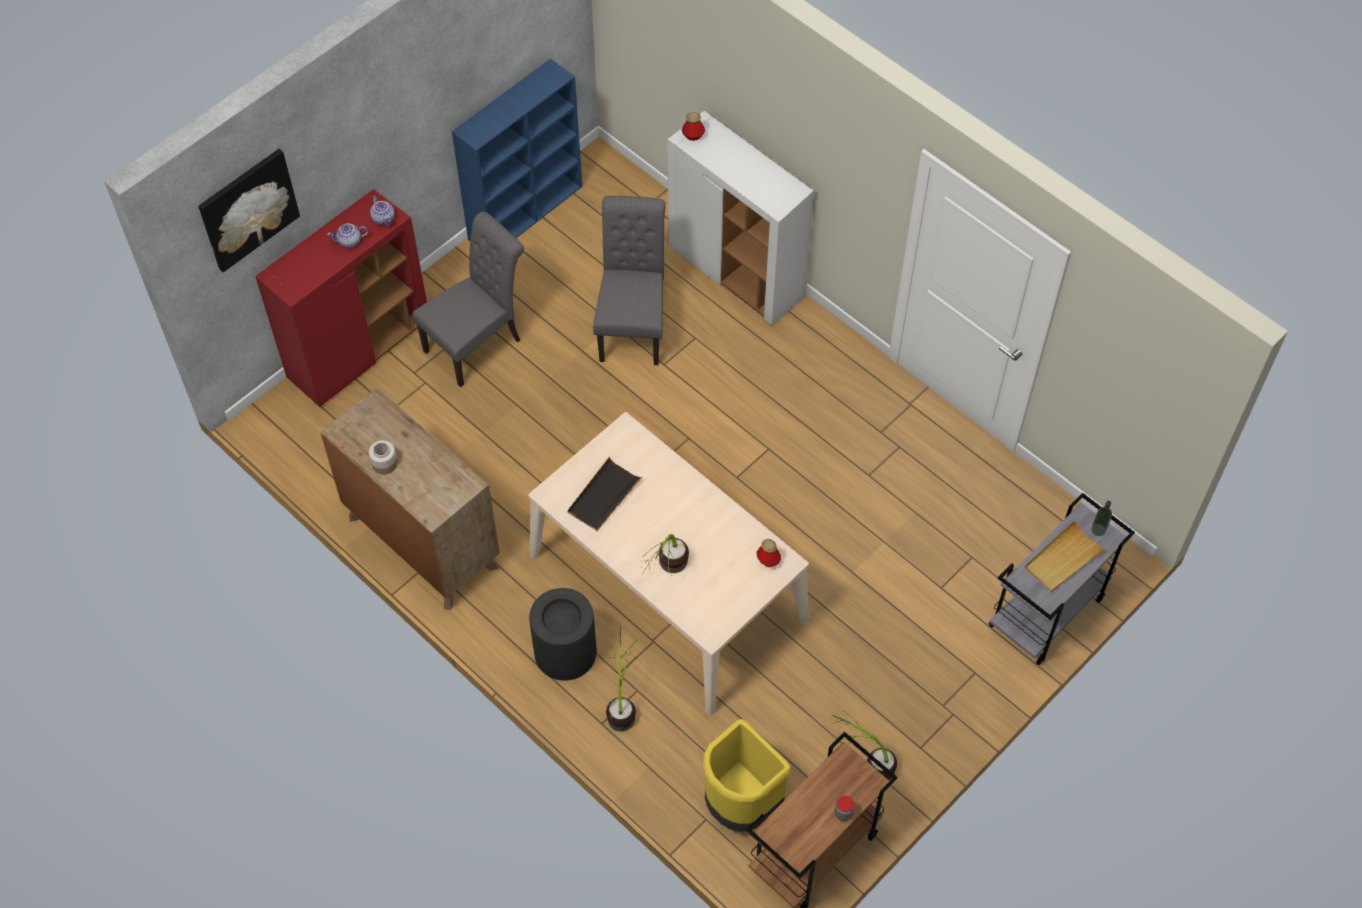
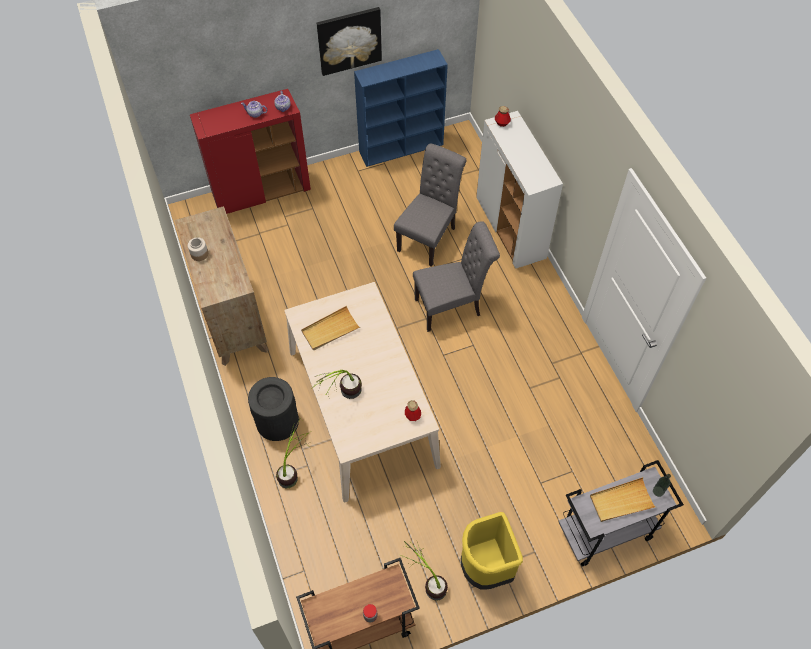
camera: 25 degrees right, 0 degrees up
(248, 209) = (186, 64): picture -> picture (349, 40)
(478, 343) = (331, 213): grey chair -> grey chair (451, 306)
(604, 496) = (330, 330): black tray -> beige tray
(741, 805) = (331, 572): yellow trash can -> yellow trash can (485, 568)

